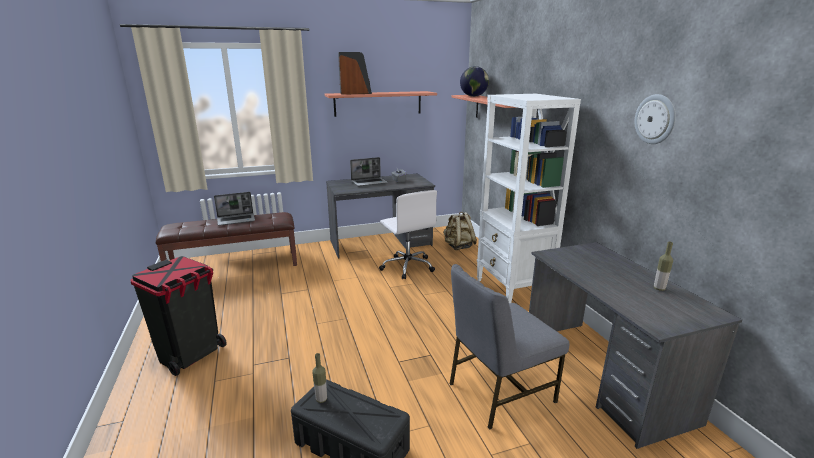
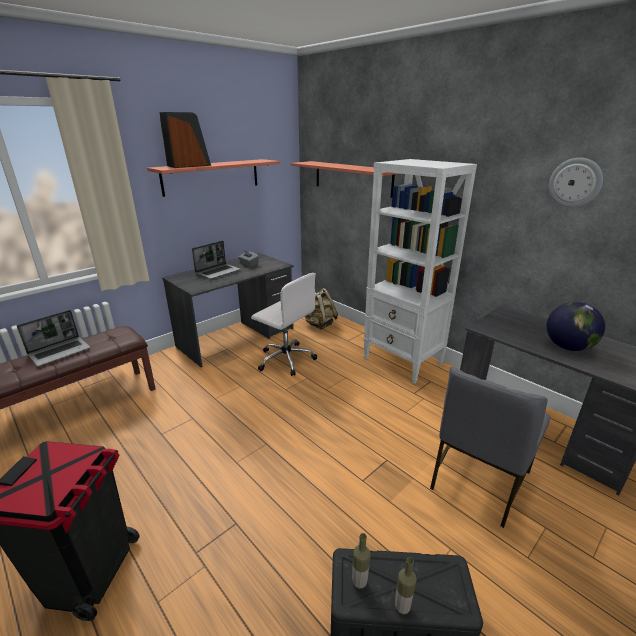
camera: 25 degrees left, 5 degrees up
(473, 96) = (319, 163): globe -> globe (568, 347)
(659, 288) = (600, 344): bottle -> bottle (402, 607)

